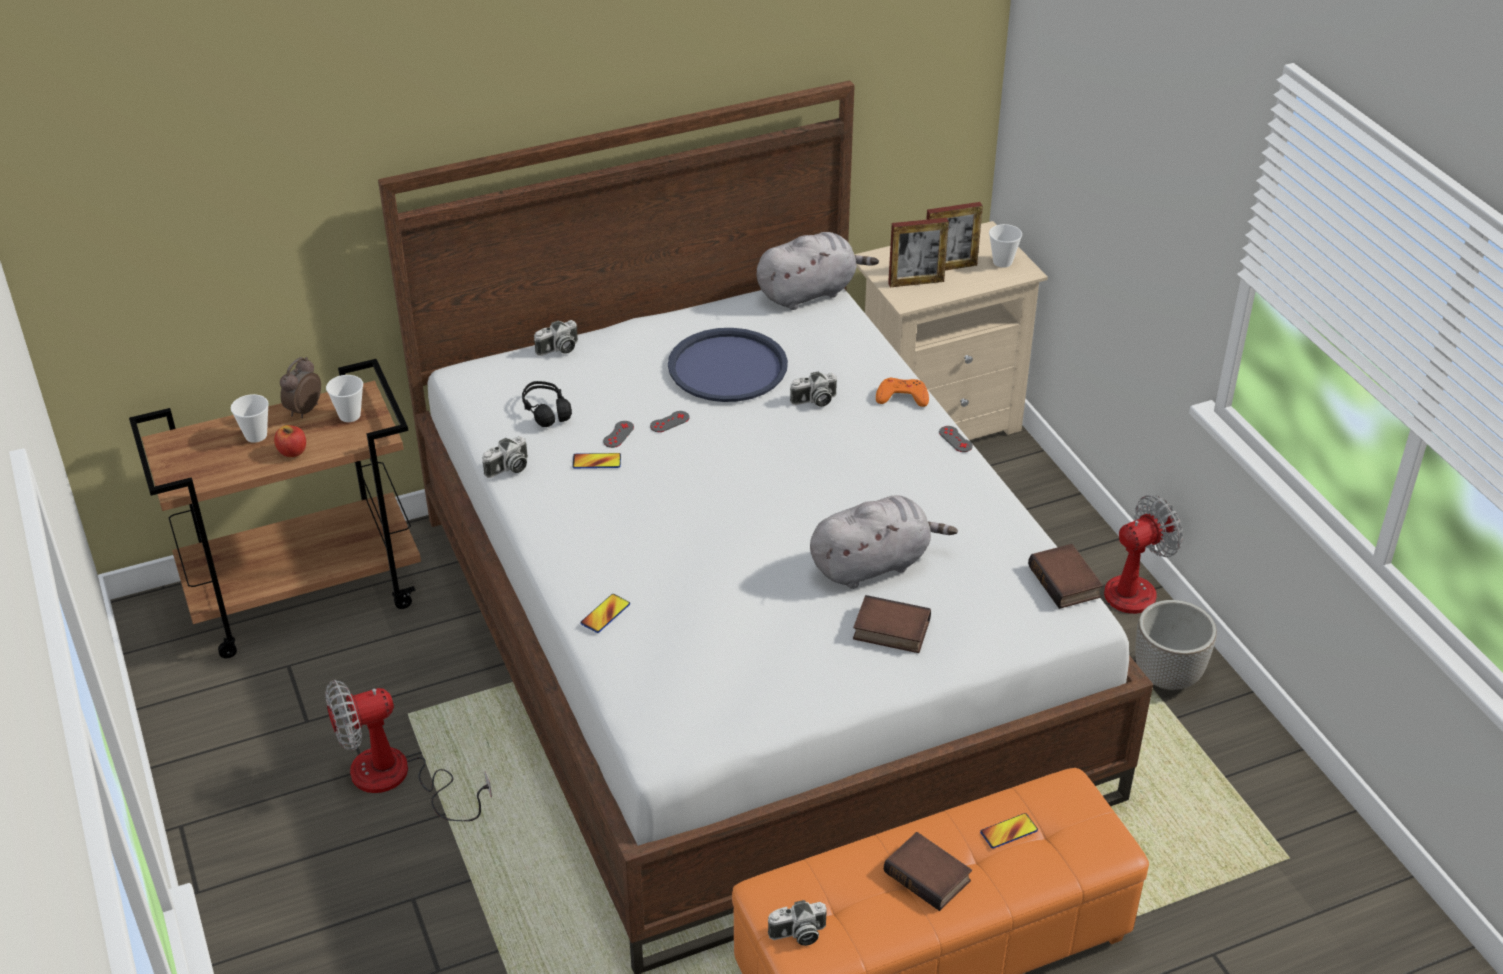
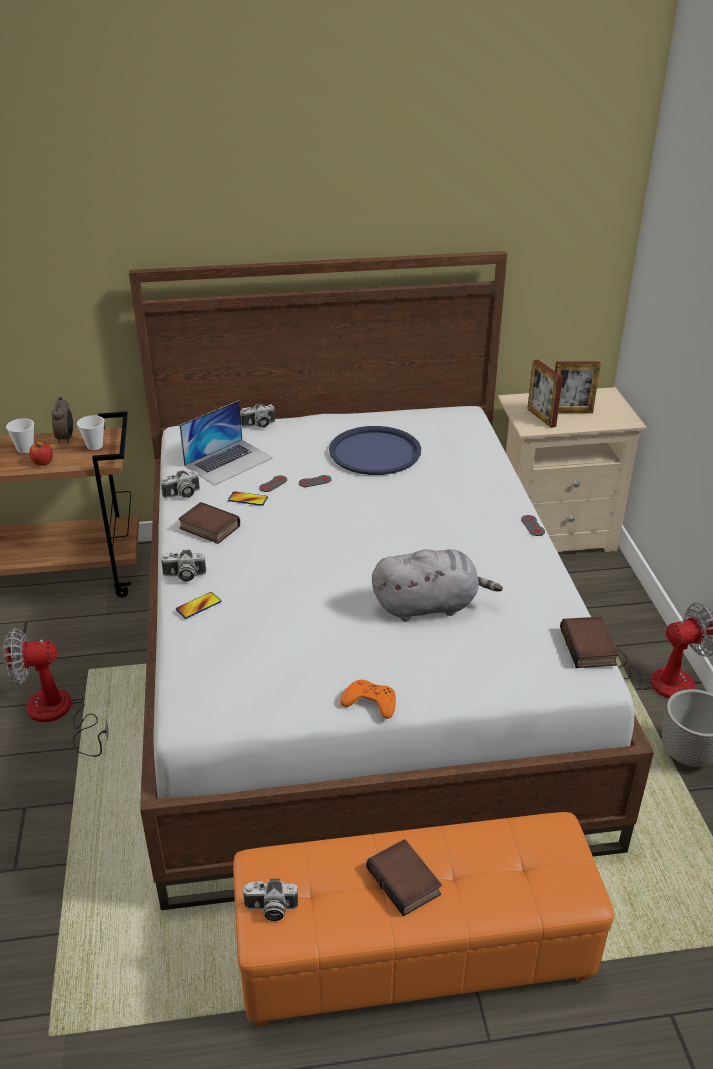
camera: 15 degrees right, 5 degrees down
(303, 410) = (66, 438): alarm clock -> alarm clock turned 135 degrees clockwise
(546, 411) = (228, 461): black headphones -> laptop
(809, 292) = (457, 414): grey plush toy -> none
(814, 401) = (430, 483): camera -> camera (183, 575)
(889, 631) = (421, 660): book -> book (208, 528)
(902, 397) = (500, 490): orange game controller -> orange game controller (370, 702)
(916, 282) = (541, 417): picture frame -> picture frame turned 60 degrees clockwise
(1002, 262) = (613, 413): cup -> none
(1009, 832) = (490, 857): phone -> none

